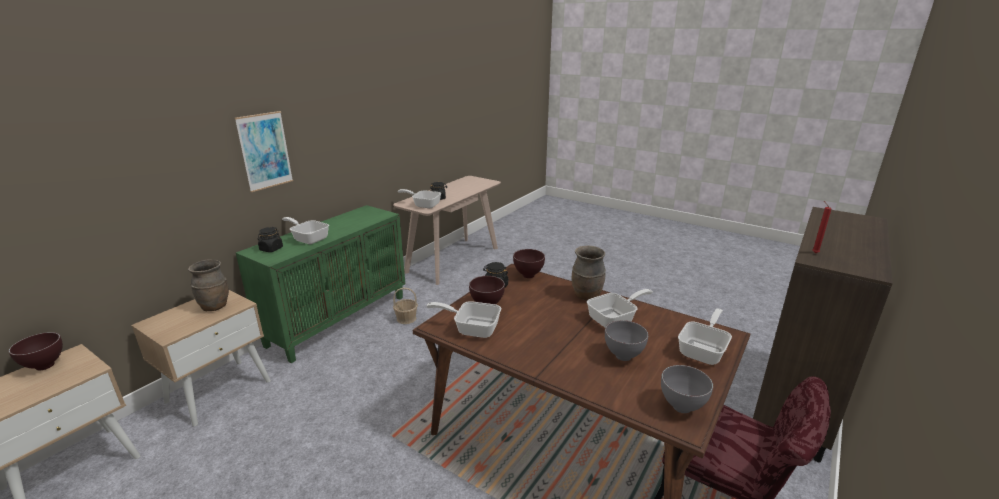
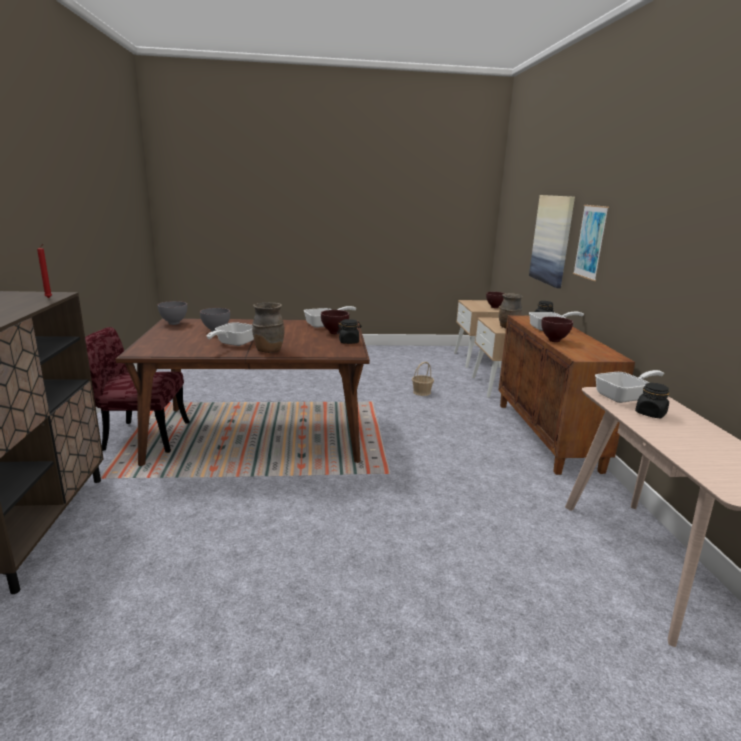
camera: 140 degrees right, 5 degrees down
(168, 180) = (552, 240): none -> picture
(338, 319) = (547, 436): green cabinet -> brown cabinet
(406, 318) = (504, 457): basket -> basket (422, 392)
(528, 276) = (336, 352): brown bowl -> brown bowl (553, 340)
(704, 350) = (158, 342): frying pan -> none

